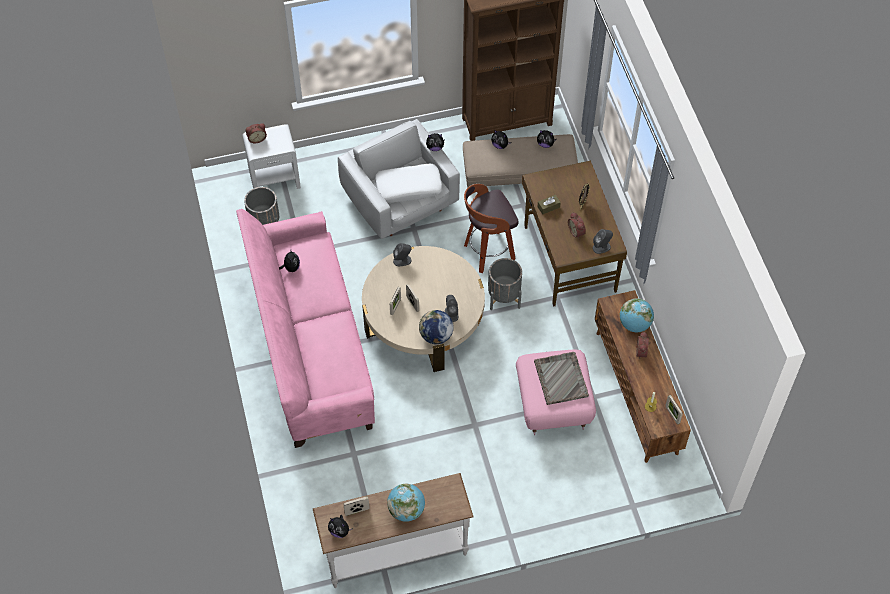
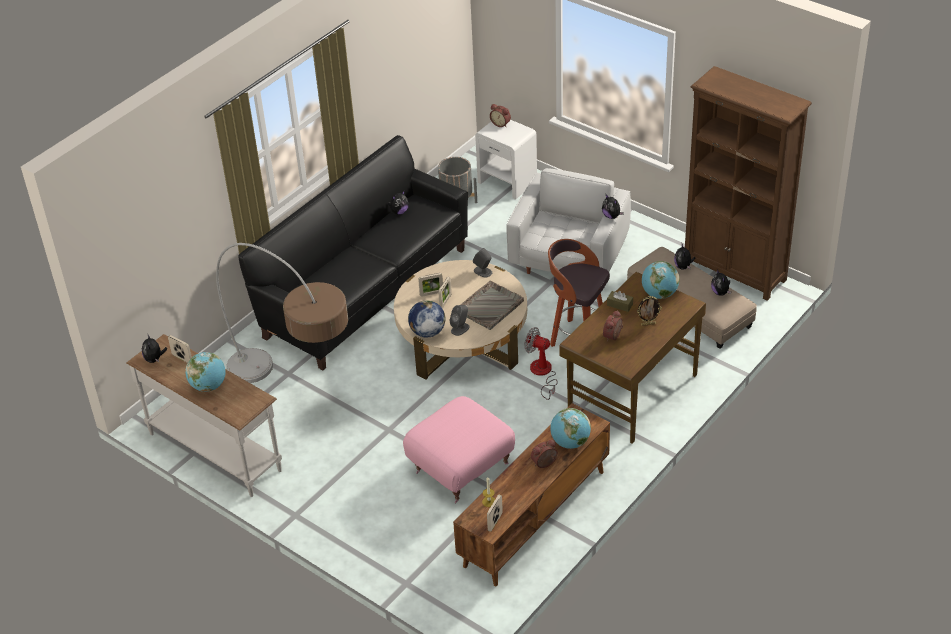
camera: 55 degrees right, 15 degrees down
(310, 348) = (365, 292): pink sofa -> black sofa
(381, 461) = (296, 393): none -> floor lamp
(408, 187) = (562, 234): white pillow -> none
(504, 296) = (542, 373): grey planter -> fan
(558, 178) = (659, 294): none -> globe
(560, 378) = (463, 430): grey tray -> grey tray (490, 306)
(601, 247) = (615, 361): grey speaker -> none

